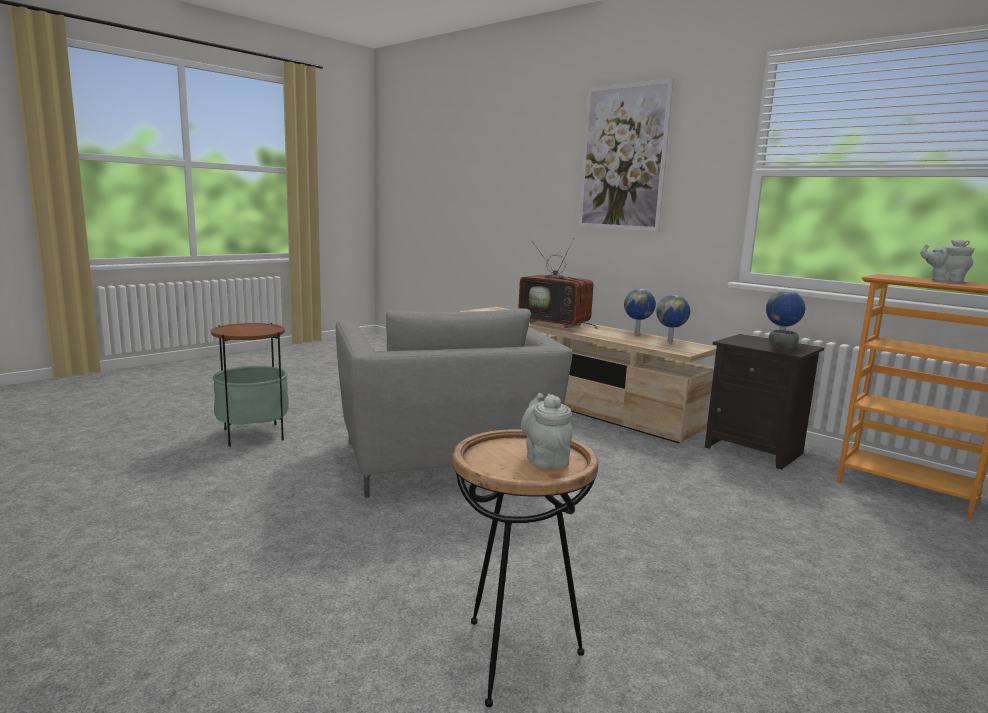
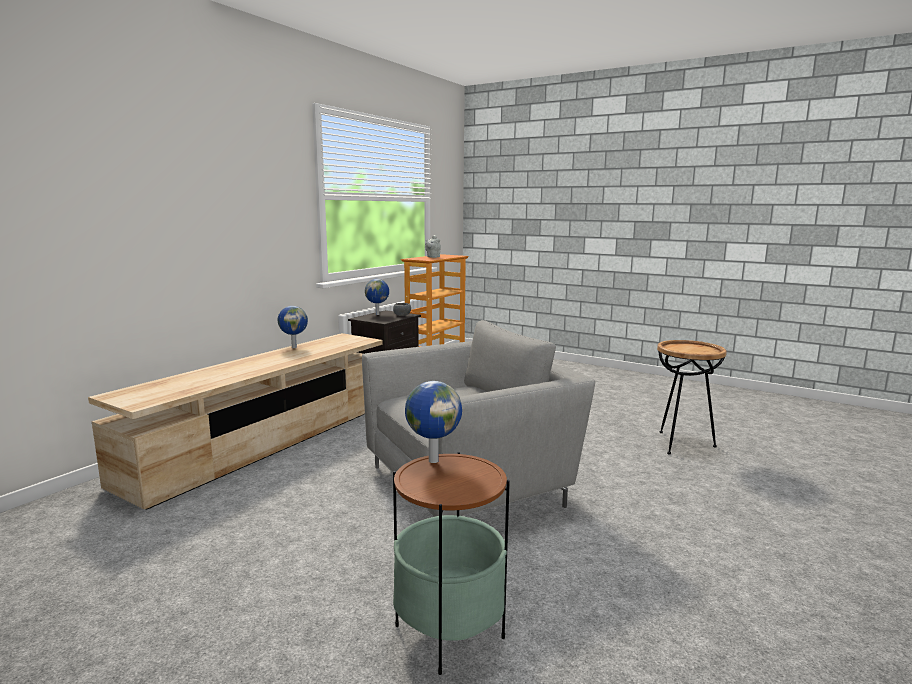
camera: 100 degrees left, 0 degrees up
(545, 459) = (686, 347): grey teapot -> none
(557, 323) = (240, 368): television -> none
(623, 158) = (211, 177): picture -> none
(670, 342) = (330, 341): globe -> globe (433, 460)

